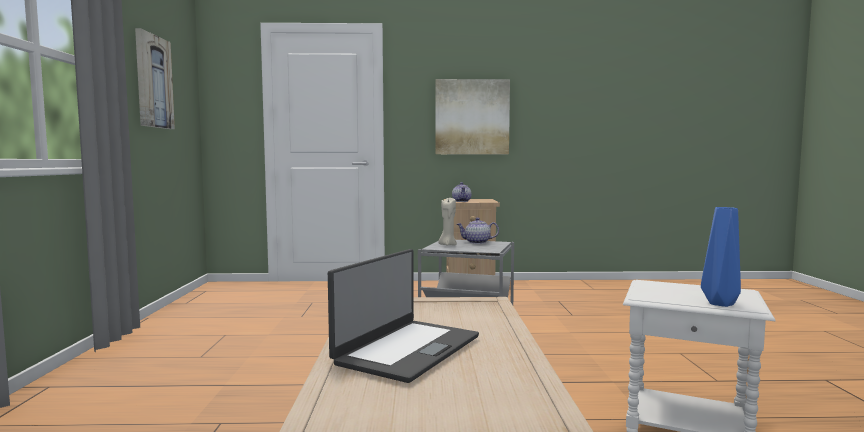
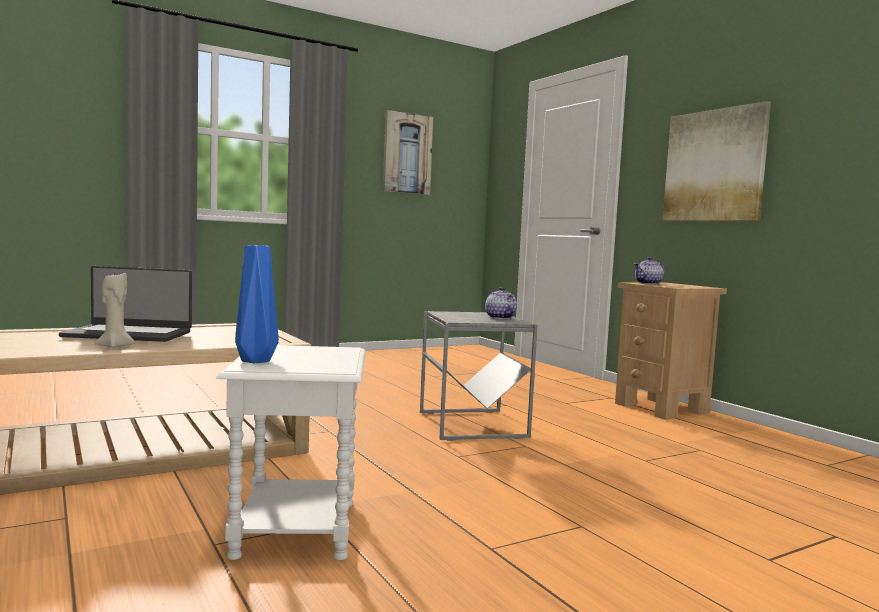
camera: 60 degrees right, 0 degrees up
(447, 245) = (464, 313): beige candle -> beige candle (114, 346)

